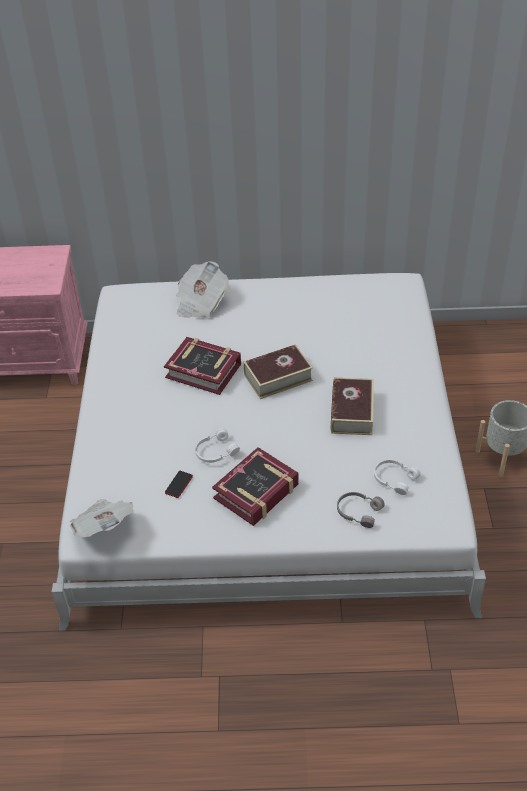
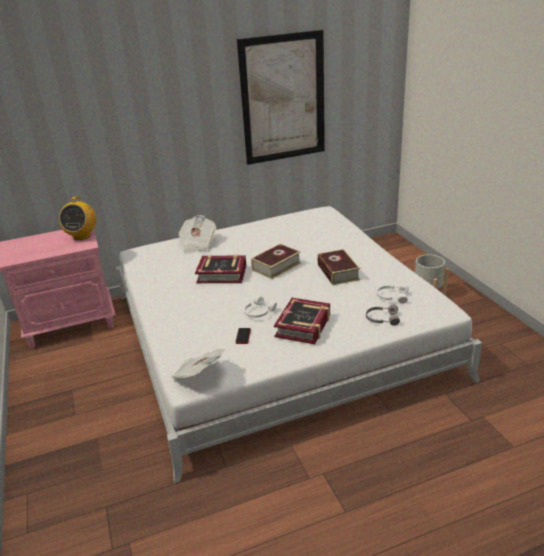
camera: 20 degrees left, 15 degrees down
(49, 266) = (82, 236): none -> radio
(364, 117) = (283, 99): none -> picture

